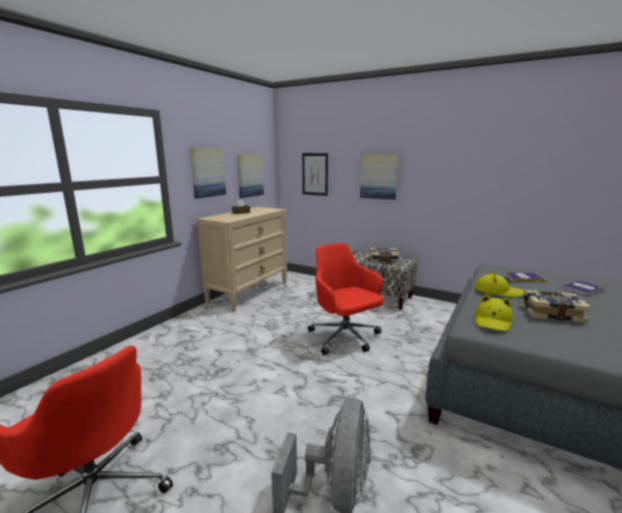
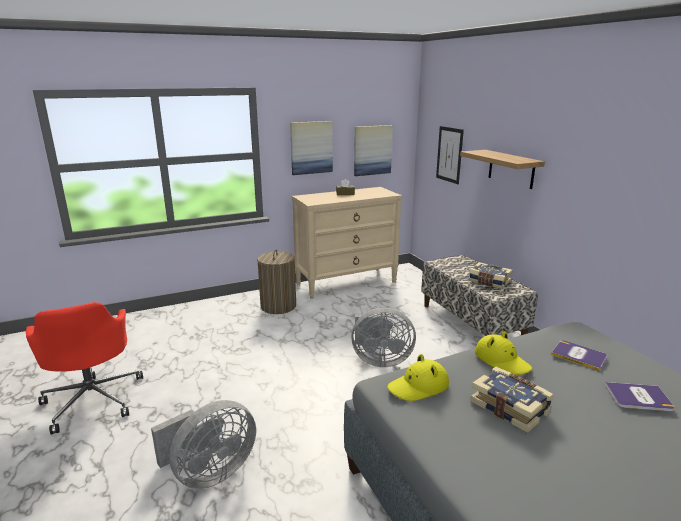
camera: 35 degrees right, 5 degrees up
(211, 325) = (278, 306): none -> laundry basket
(345, 338) = (379, 360): red office chair -> grey fan
(379, 176) = (511, 169): picture -> shelf

